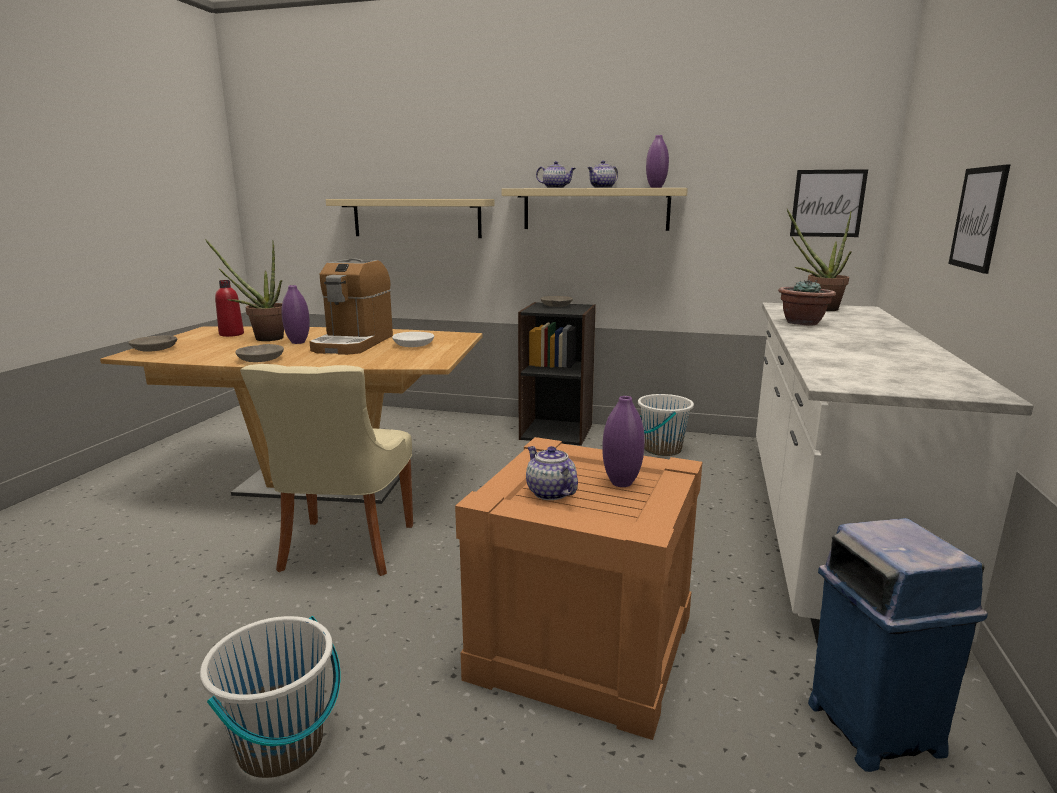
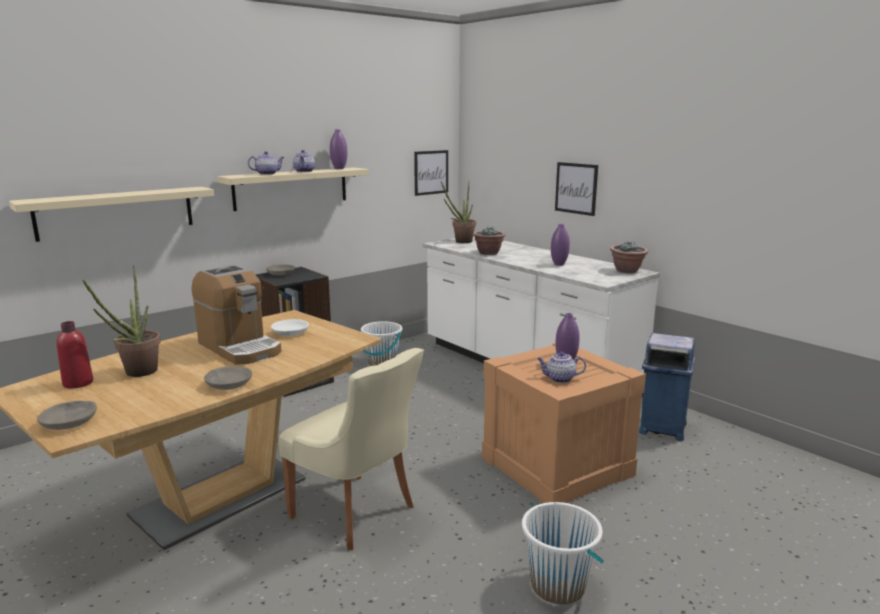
camera: 55 degrees left, 0 degrees up
(298, 342) = (188, 364): purple vase -> purple vase (559, 264)
(957, 385) = (627, 271): none -> potted plant

